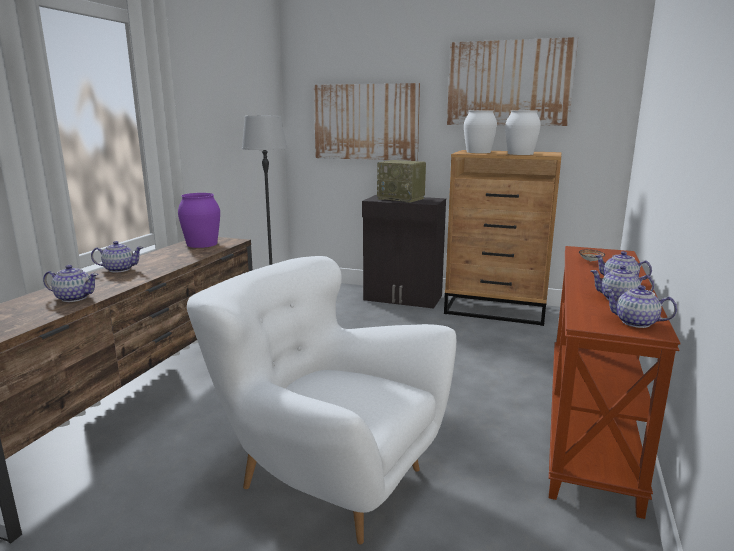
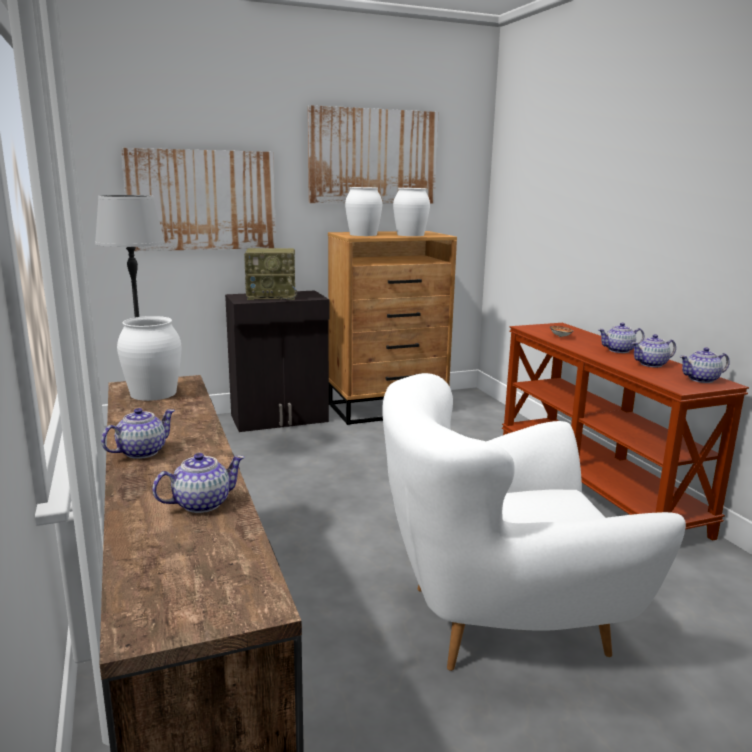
camera: 40 degrees left, 0 degrees up
(202, 244) = (153, 393): purple vase -> white vase

